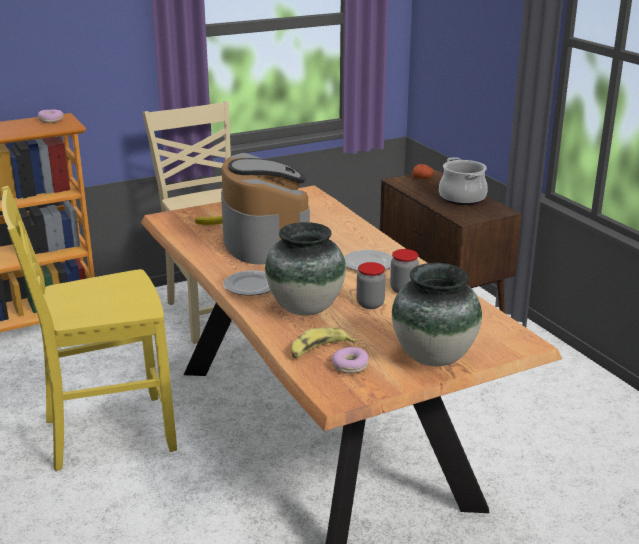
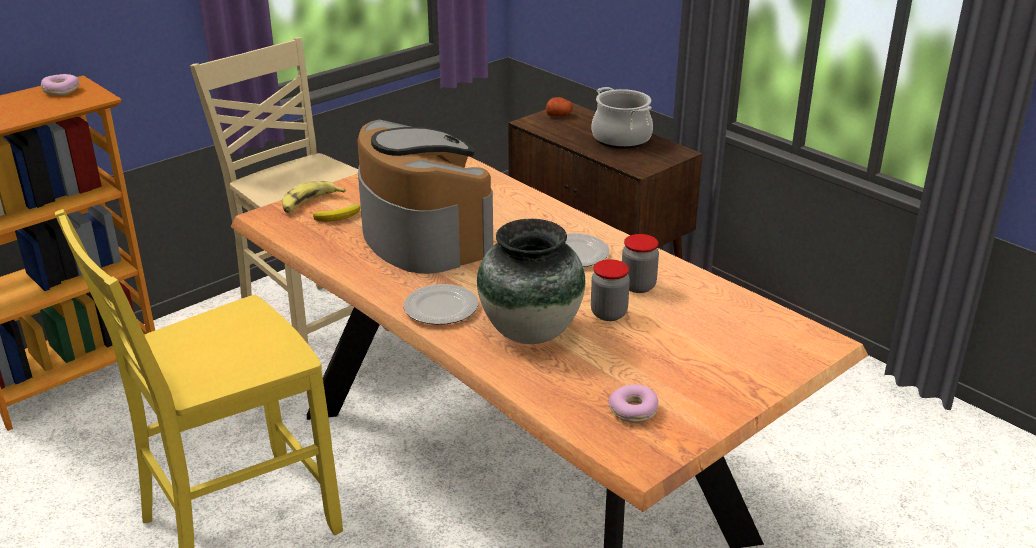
camera: 15 degrees left, 5 degrees up
(318, 350) = (581, 393): banana -> banana (309, 204)
(432, 357) = (727, 381): vase -> none

